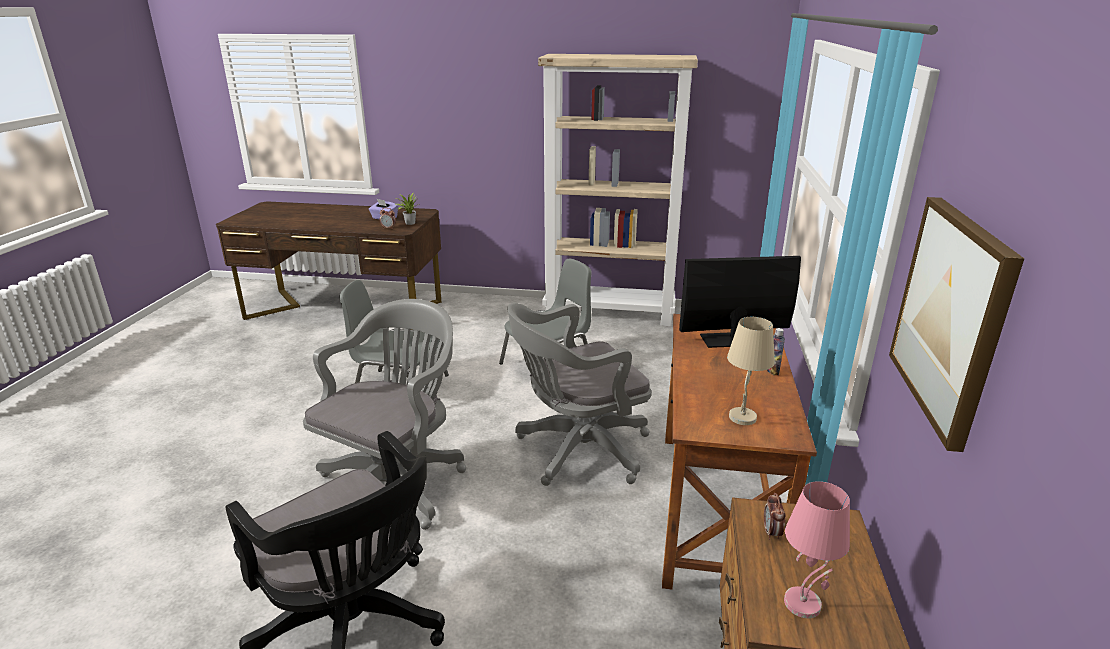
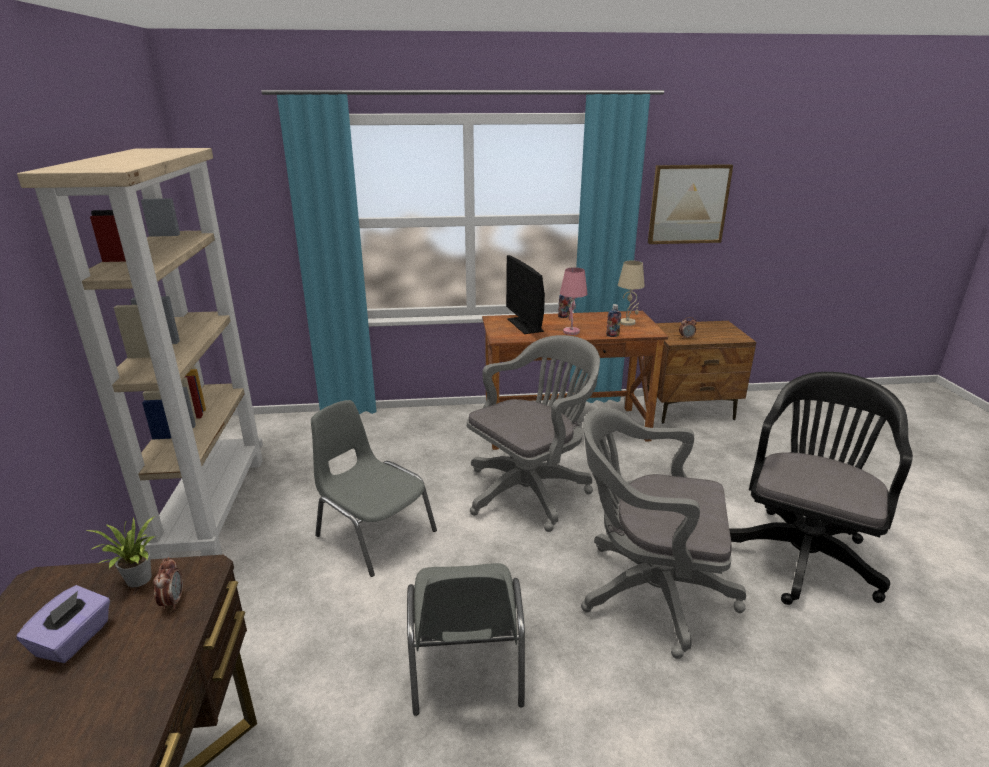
camera: 105 degrees left, 0 degrees up
(577, 451) = (531, 490): grey office chair -> grey office chair turned 90 degrees counterclockwise
(684, 391) = (612, 335): none -> bottle
(803, 603) = (723, 333): pink table lamp -> pink table lamp (570, 331)

